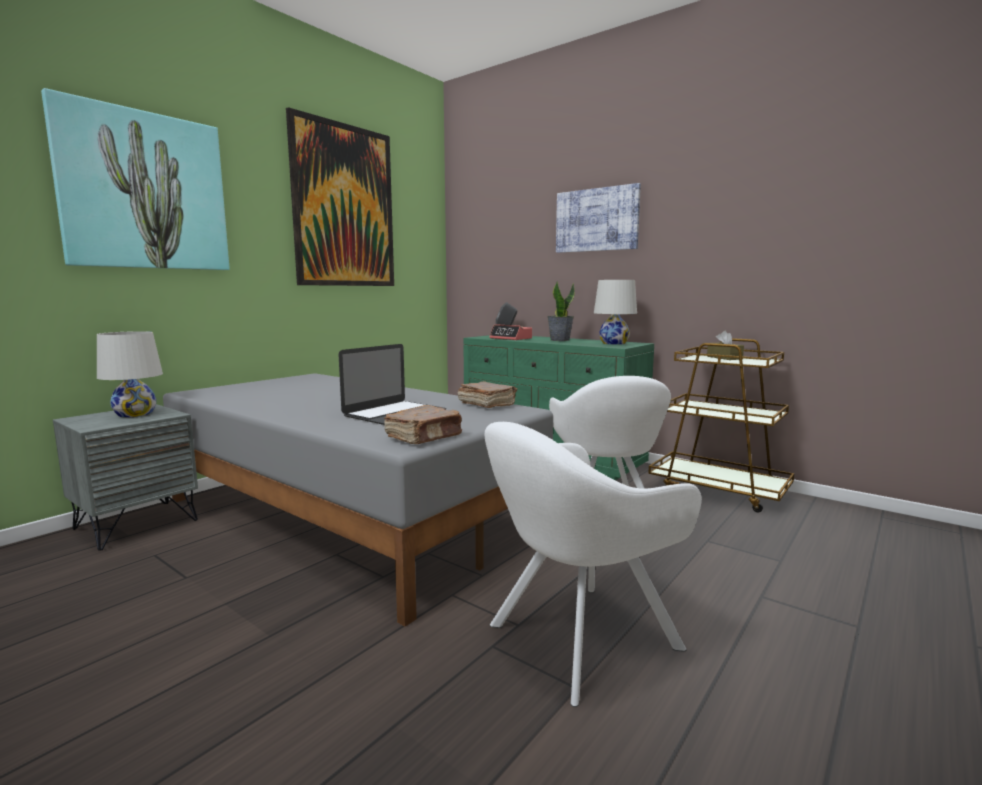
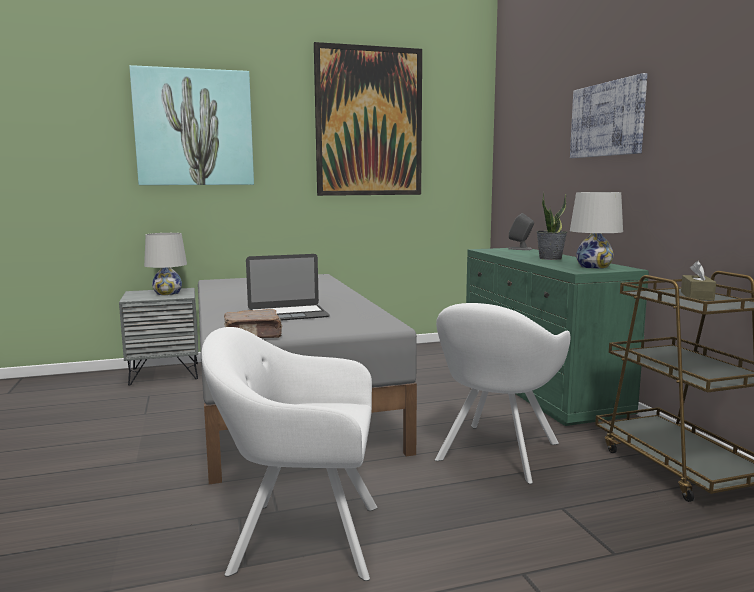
camera: 35 degrees right, 0 degrees up
(486, 405) = (373, 317): brown book -> none
(511, 338) = (507, 253): alarm clock -> none

